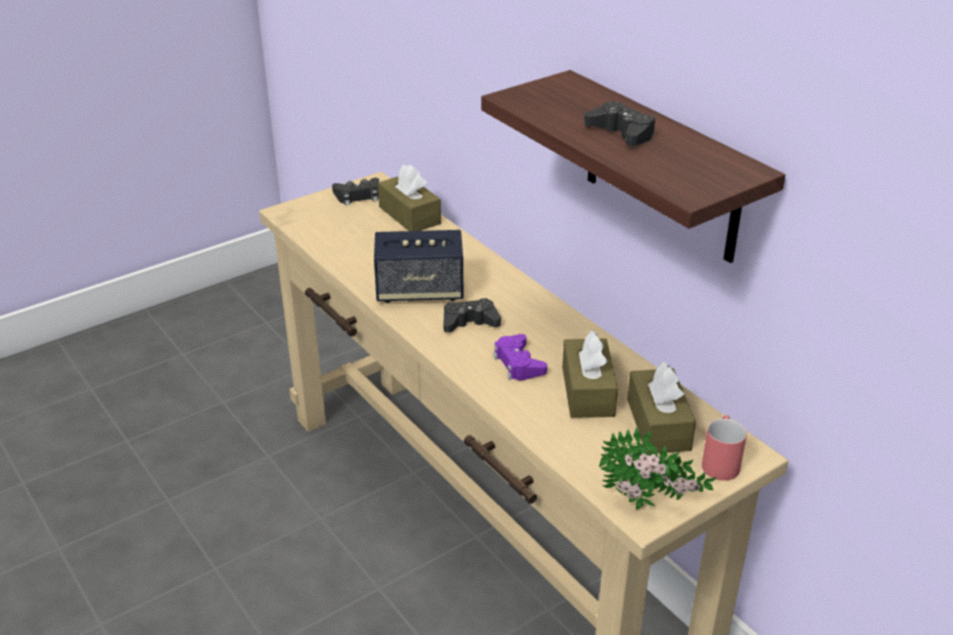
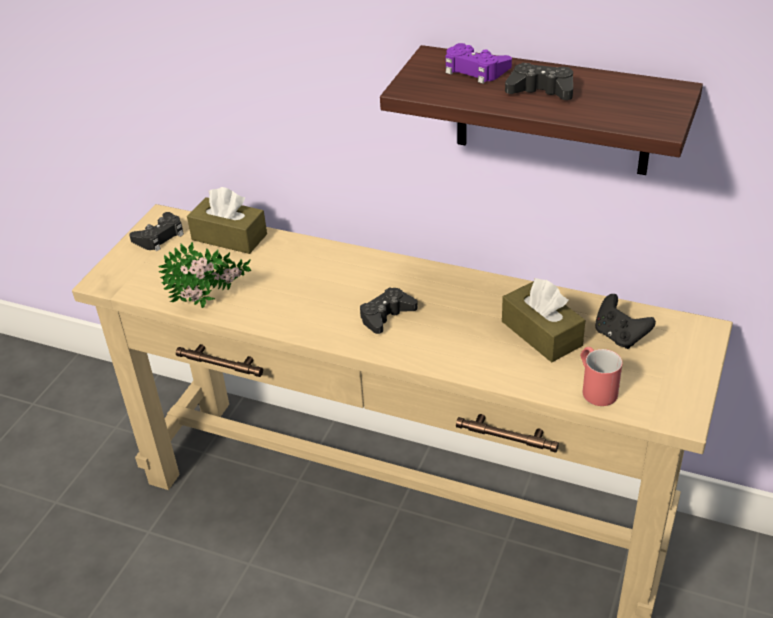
camera: 30 degrees left, 5 degrees up
(420, 291) = (314, 306): speaker -> none
(518, 363) = (464, 335): purple game controller -> purple game controller (475, 70)
(650, 507) = (680, 407): potted plant -> potted plant (211, 302)
(658, 424) = (619, 336): brown tissue box -> black game controller
(721, 460) = (690, 344): red mug -> red mug (595, 387)

